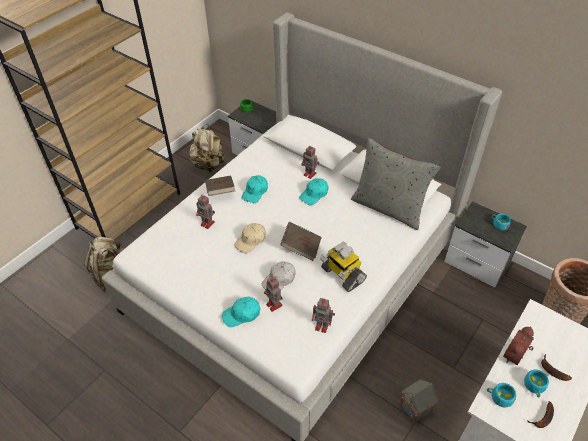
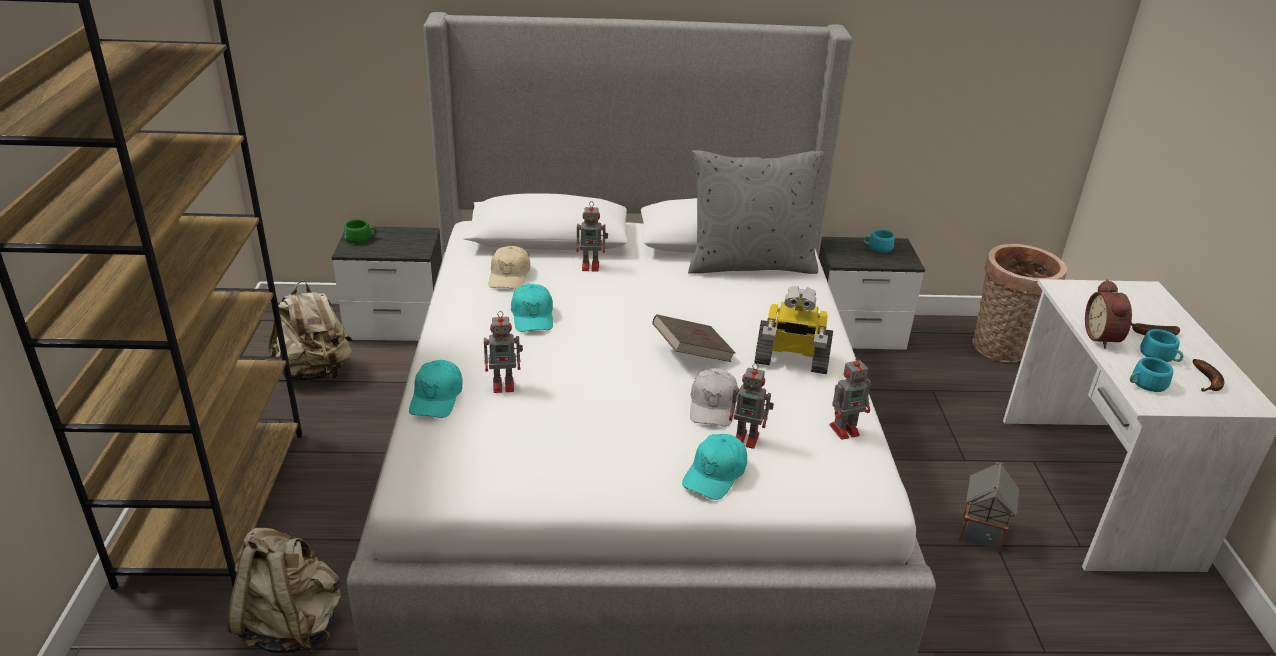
camera: 40 degrees left, 15 degrees down
(220, 192) = (471, 338): brown book -> none
(251, 240) = (606, 377): beige cap -> beige cap (509, 276)
(314, 194) = (629, 287): turquoise cap -> turquoise cap (437, 397)

